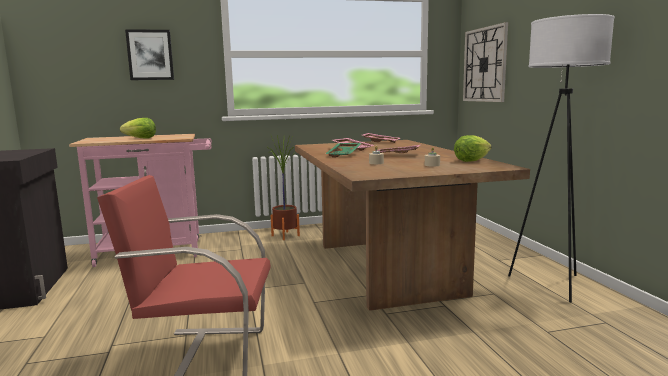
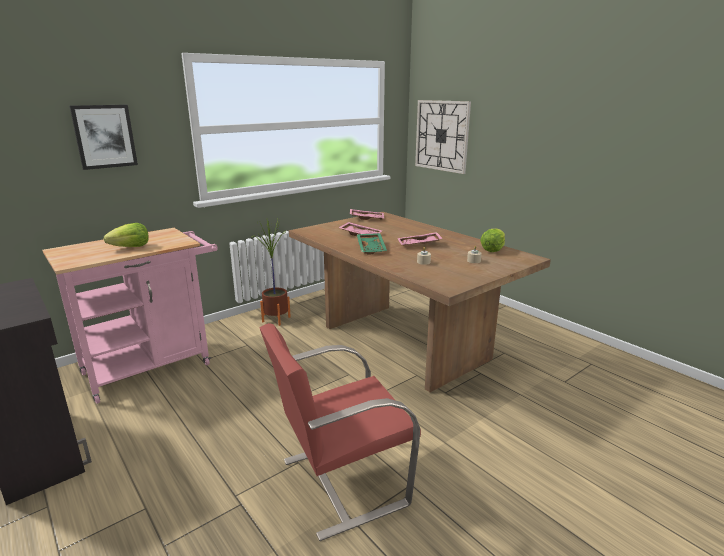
camera: 25 degrees left, 10 degrees up
(551, 284) = (533, 335): white floor lamp -> none

